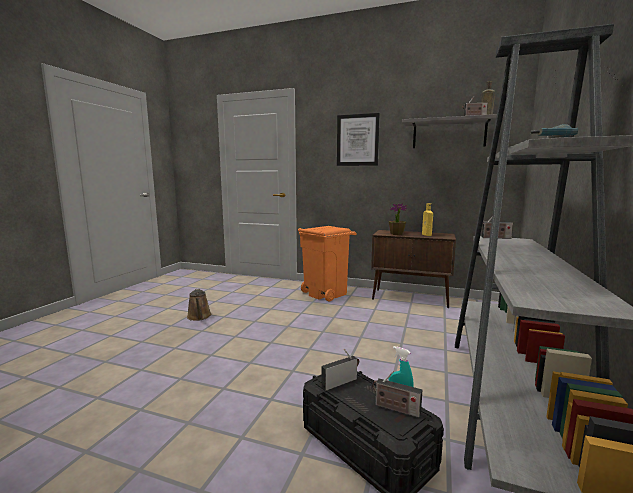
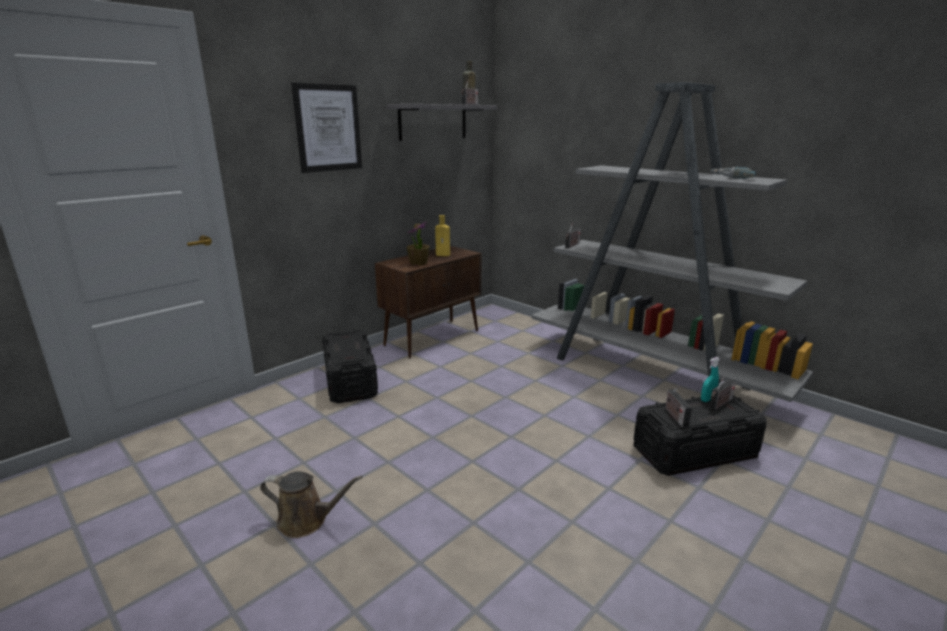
camera: 65 degrees left, 10 degrees up
(326, 293) = (350, 380): orange trash can -> black storage box

